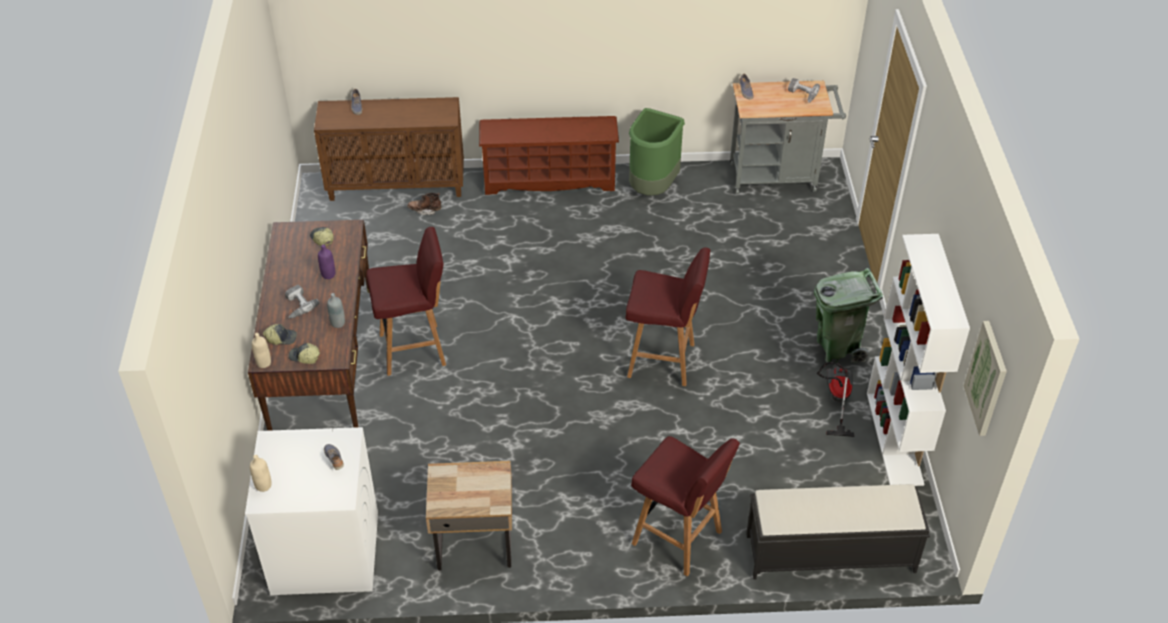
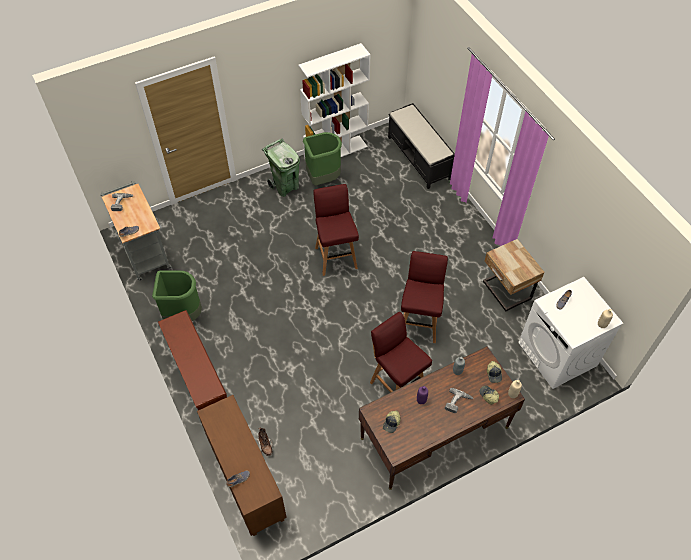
camera: 115 degrees left, 10 degrees up
(678, 539) = (447, 212): red stool -> red stool (419, 323)
(835, 399) = (323, 178): vacuum cleaner -> green trash can
(987, 378) = (383, 39): picture -> none

